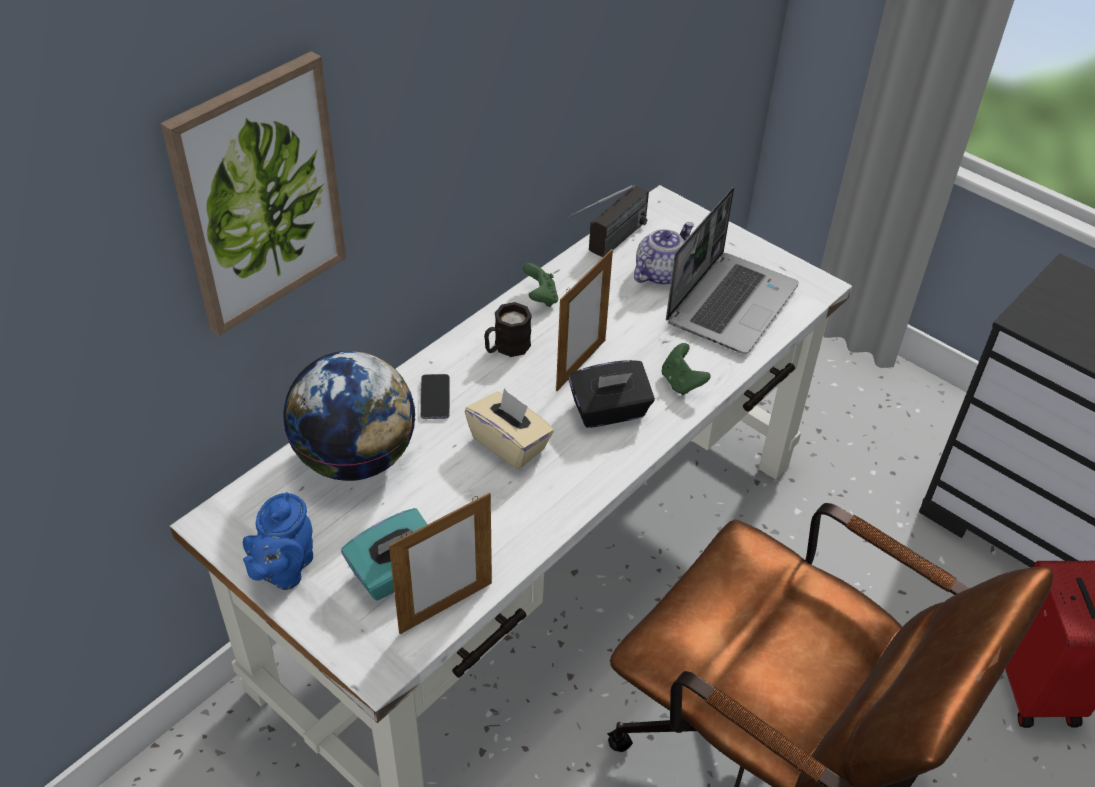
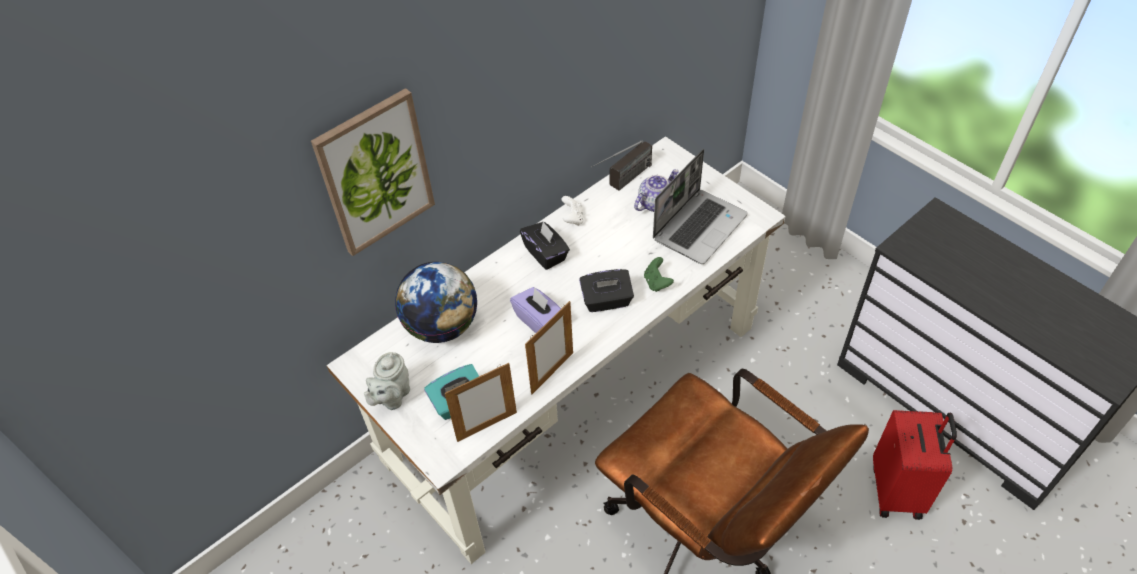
camera: 10 degrees right, 5 degrees up
(284, 569) = (392, 397): blue teapot -> grey teapot
(435, 398) = (496, 287): phone -> none
(506, 348) = (546, 254): black mug -> black tissue box
(509, 444) = (539, 320): beige tissue box -> purple tissue box
(540, 298) = (573, 219): green game controller -> white game controller
(581, 365) = (592, 267): picture frame -> picture frame (552, 373)

